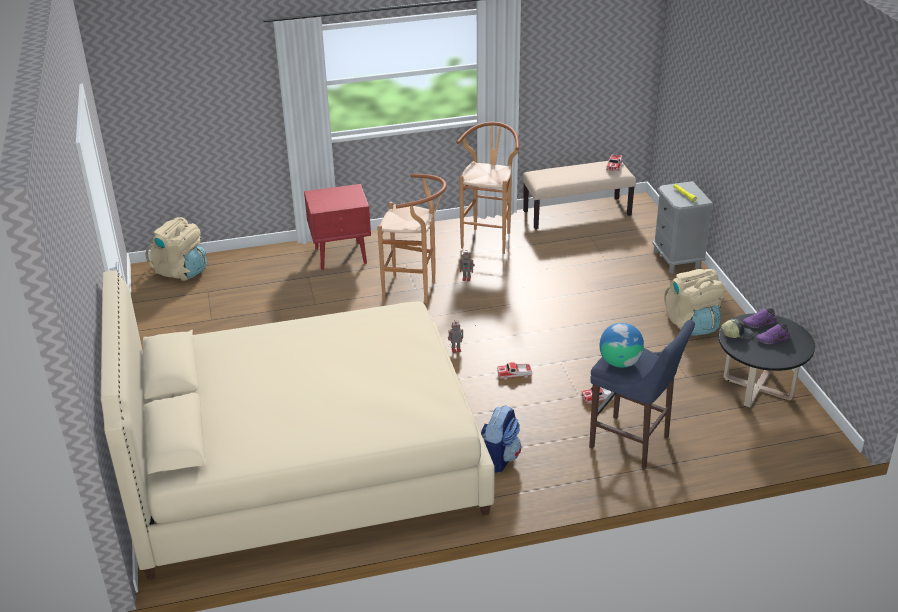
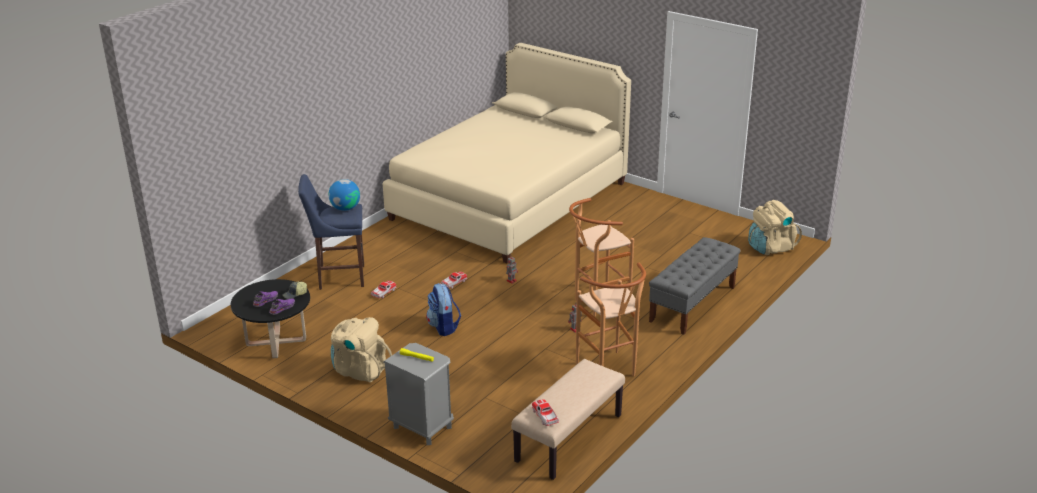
camera: 140 degrees right, 5 degrees down
(341, 256) = (692, 304): red nightstand -> grey bench
(499, 458) = (411, 241): backpack -> backpack (444, 327)

